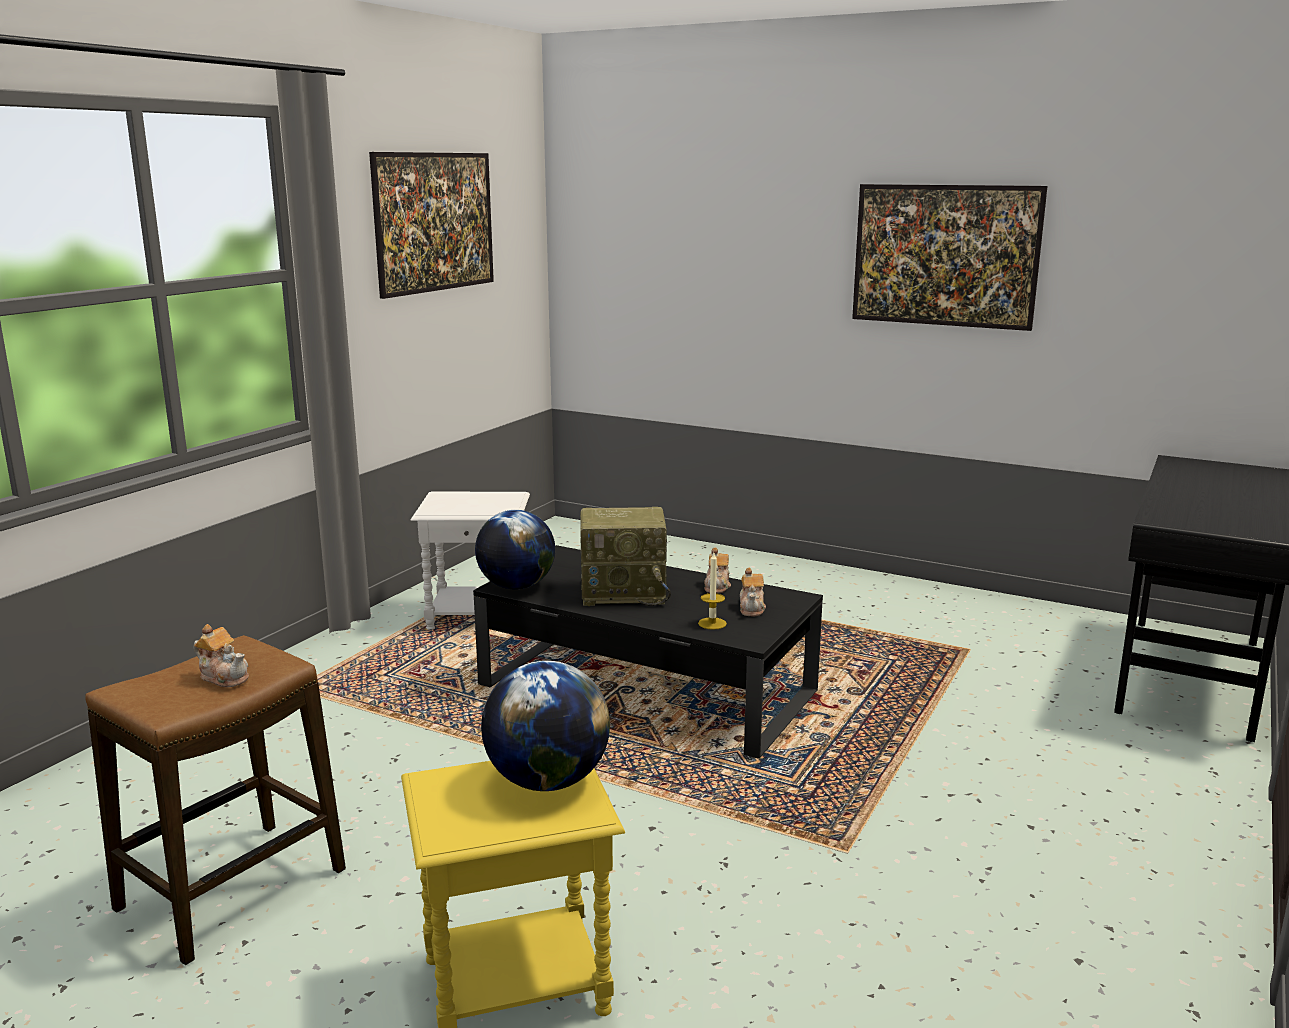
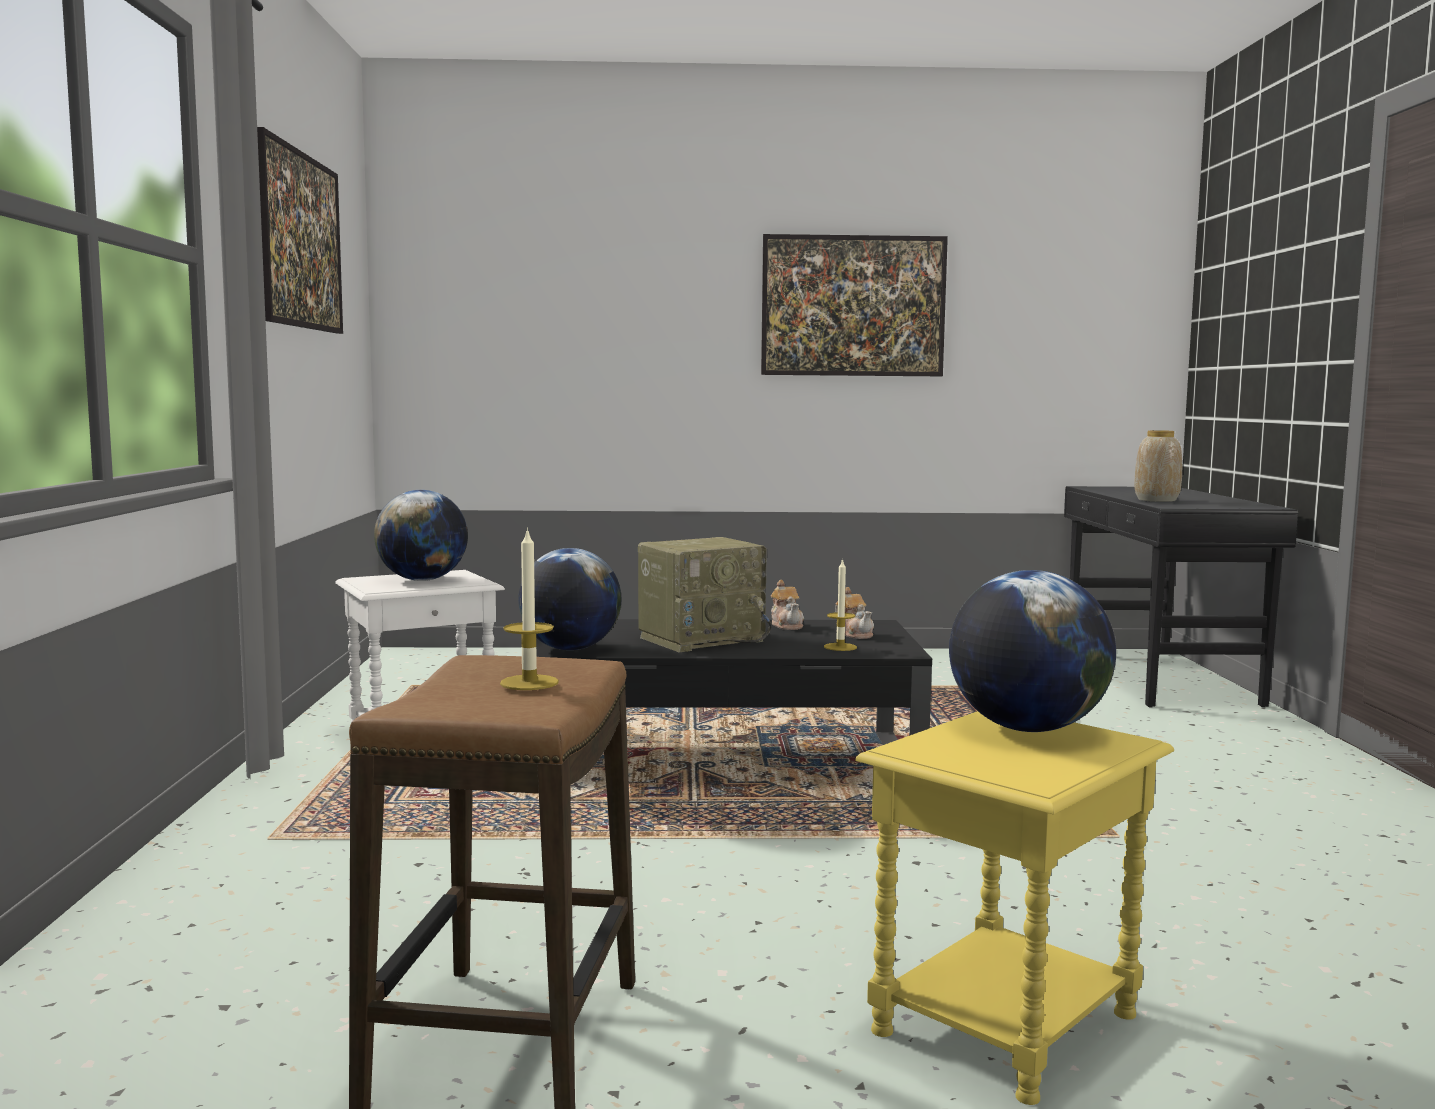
camera: 30 degrees left, 10 degrees down
(224, 677) = (529, 683): teapot -> candle
(474, 502) = (422, 580): none -> globe
(1178, 503) = (1157, 500): none -> vase

